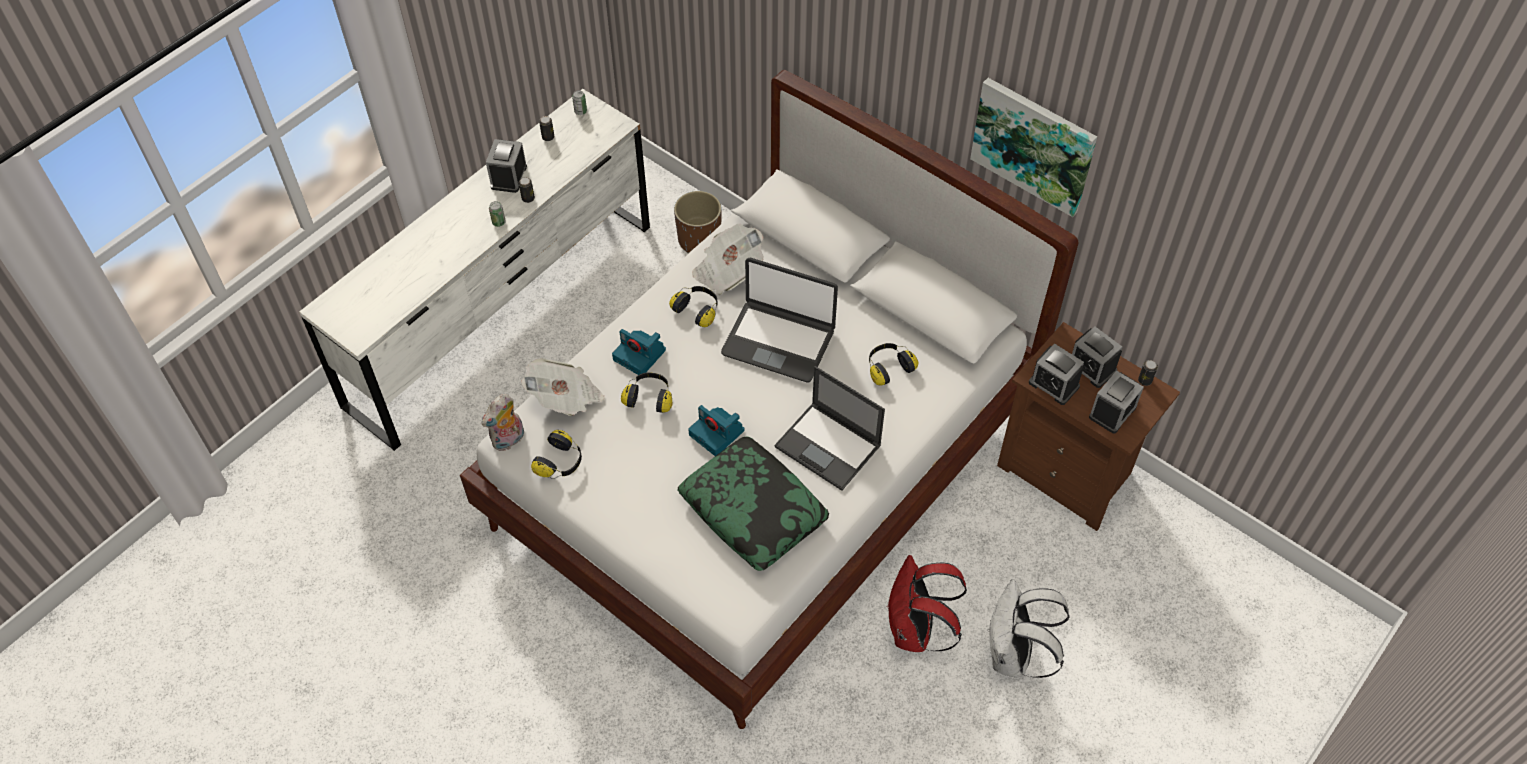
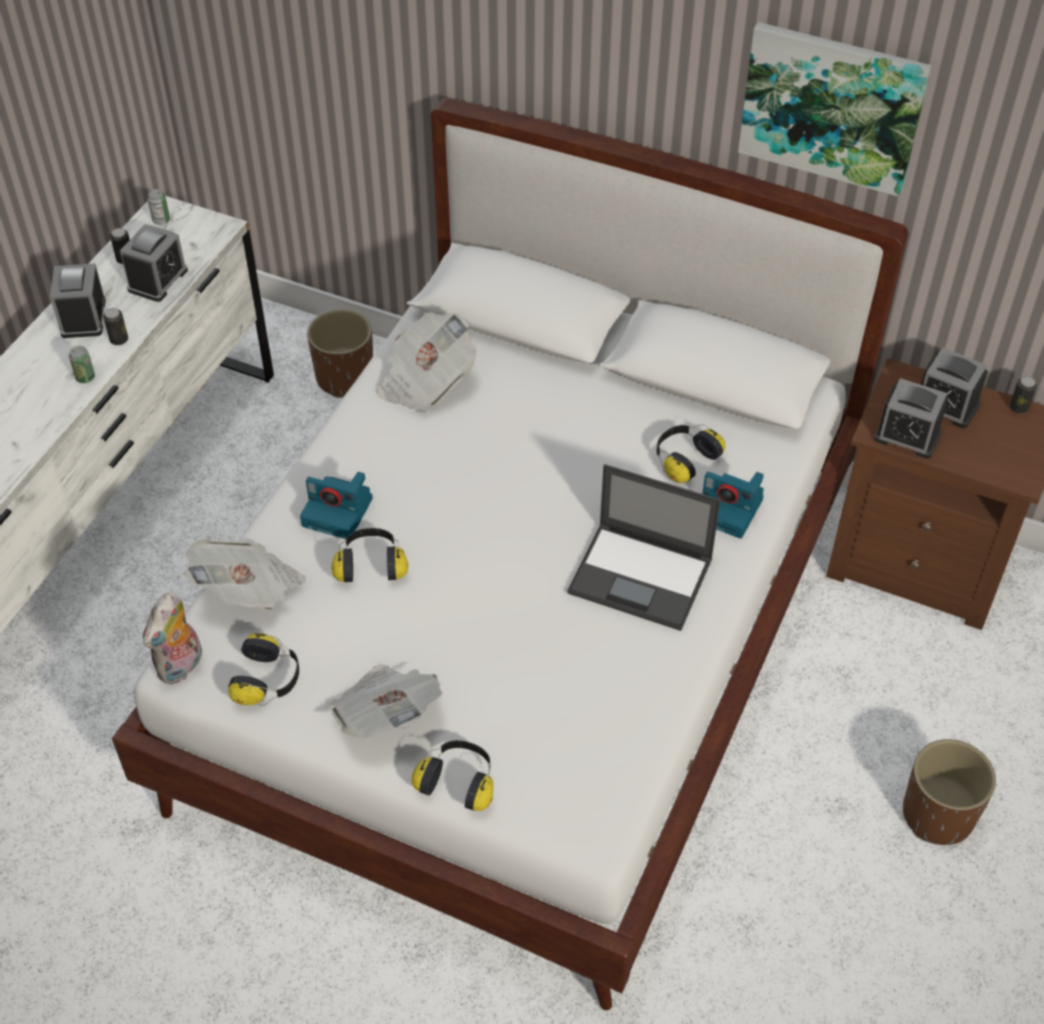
camera: 15 degrees left, 5 degrees down
(629, 503) = (387, 714): none -> newspaper
(698, 310) = (400, 438): headphones -> headphones (459, 781)
(718, 433) = (482, 592): camera -> camera (730, 509)
(753, 510) = (567, 684): pillow -> none
(779, 341) = (525, 455): laptop -> none
(915, 631) = (798, 814): red backpack -> none
(1013, 656) = (938, 815): white backpack -> brown planter
(1112, 412) = (995, 454): alarm clock -> alarm clock (158, 280)

